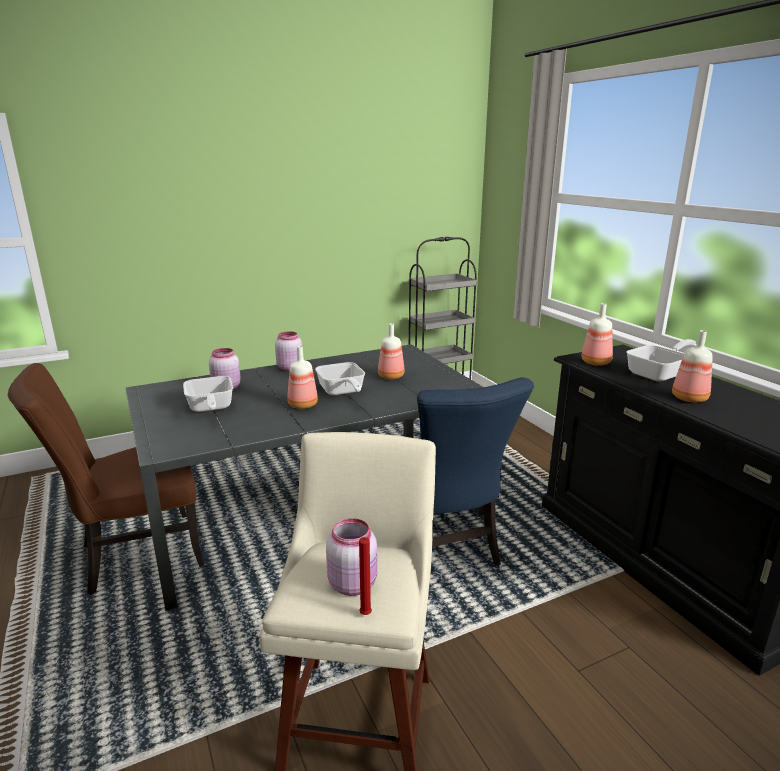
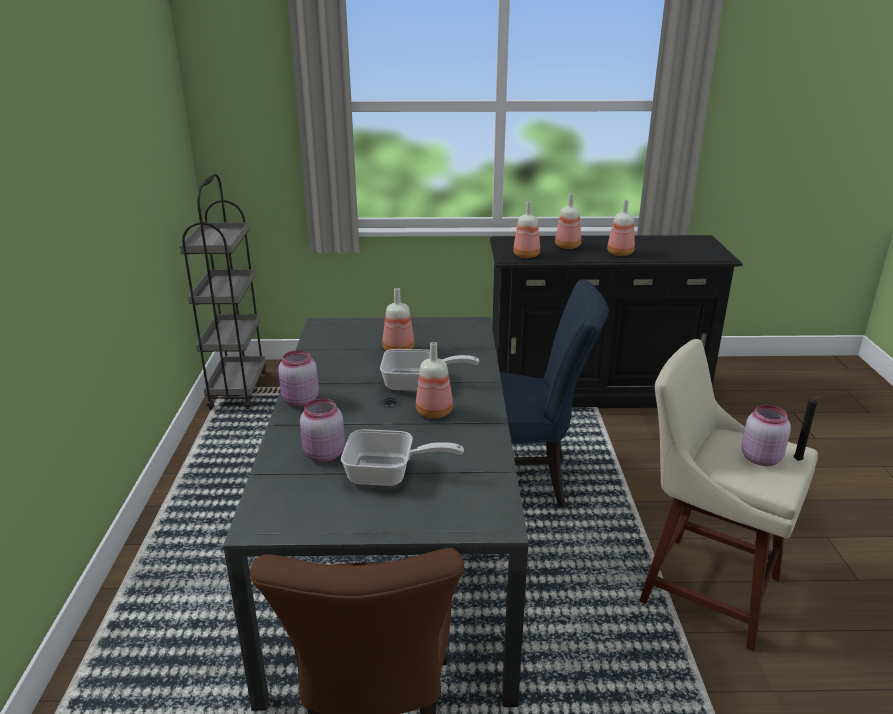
camera: 65 degrees left, 5 degrees up
(365, 616) = (799, 461): red candle -> black candle
(659, 374) = (568, 246): frying pan -> bottle

